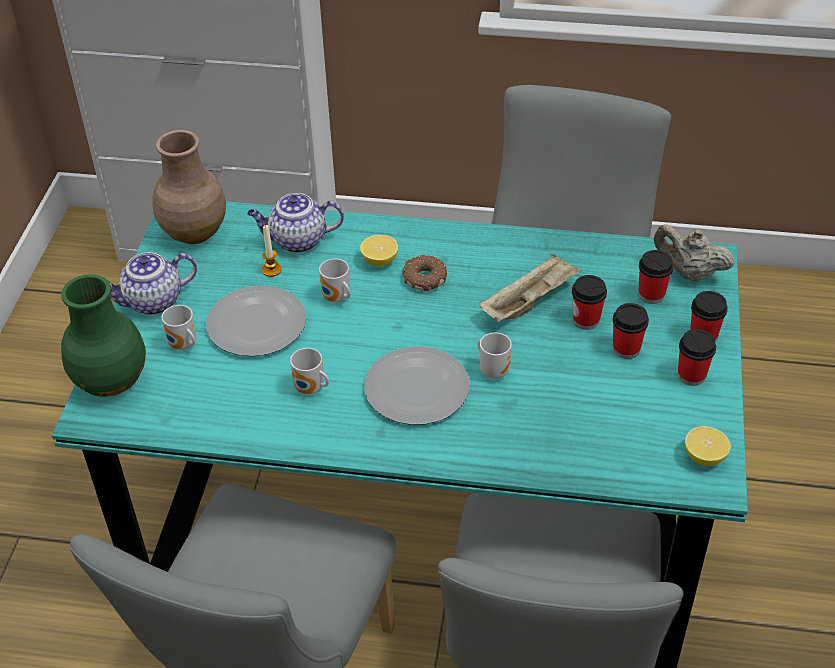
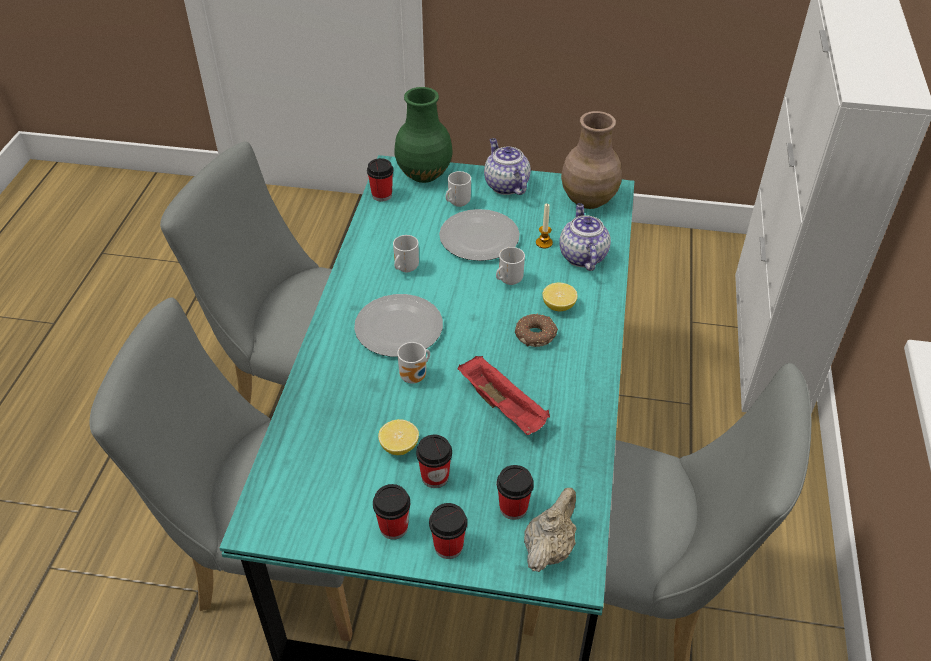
camera: 90 degrees right, 0 degrees up
(529, 301) = (503, 407): beige tray -> red tray
(586, 320) = (476, 448): cup -> cup (382, 195)
(704, 456) = (288, 522): lemon -> lemon (399, 446)

